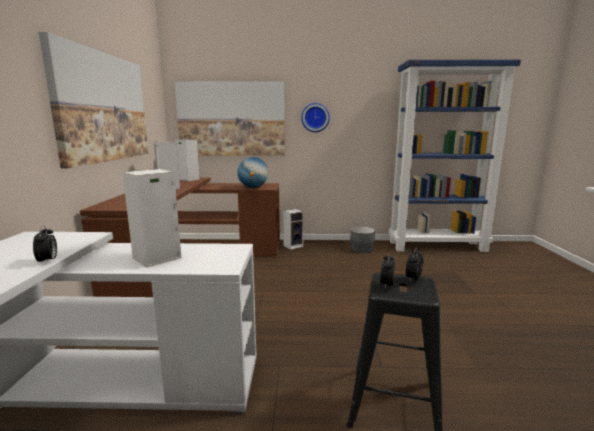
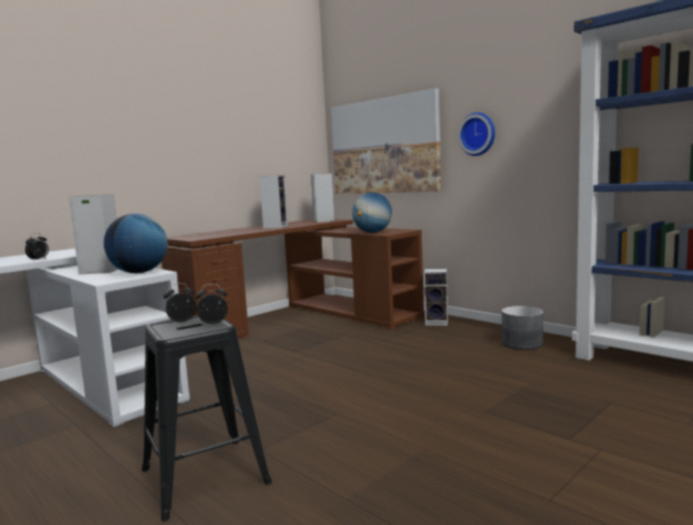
camera: 45 degrees right, 5 degrees down
(103, 107) = (208, 144): picture -> none
(219, 251) = (139, 272): none -> globe

